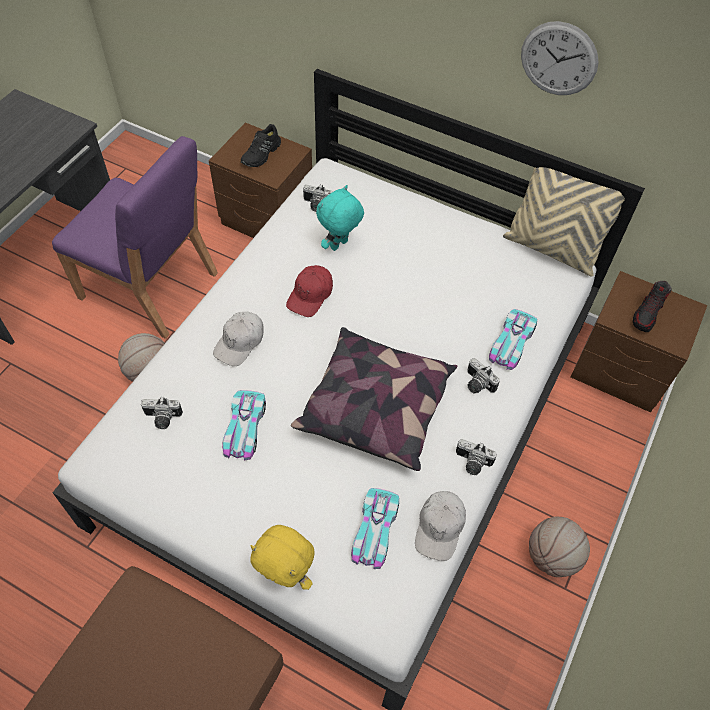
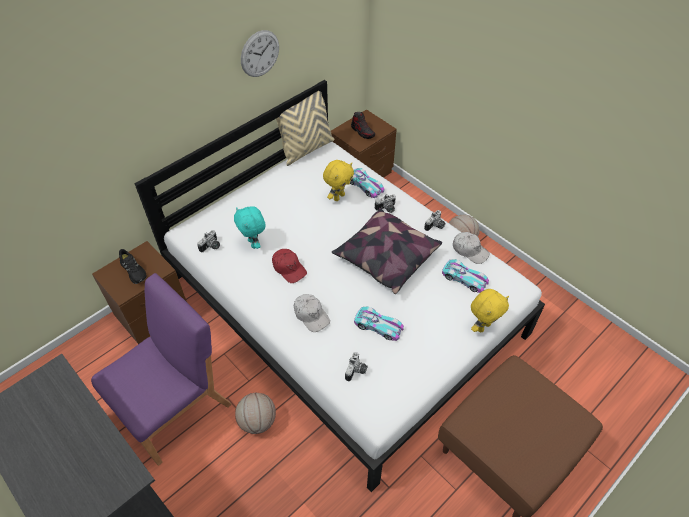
camera: 70 degrees left, 5 degrees down
(470, 314) = (338, 196): none -> yellow plush toy

